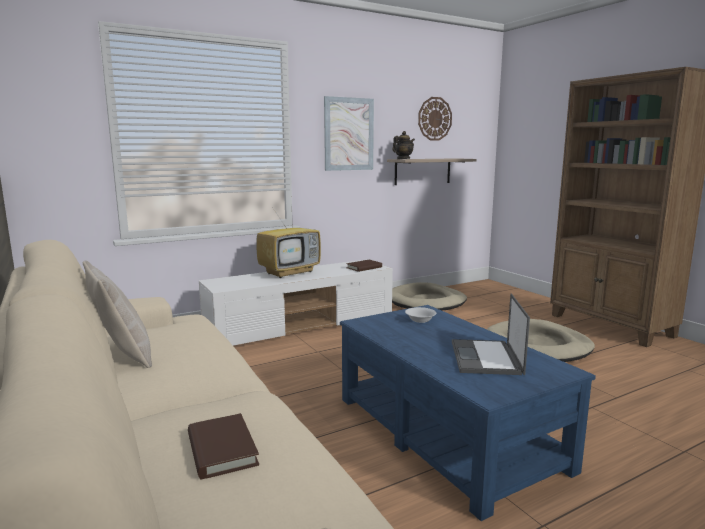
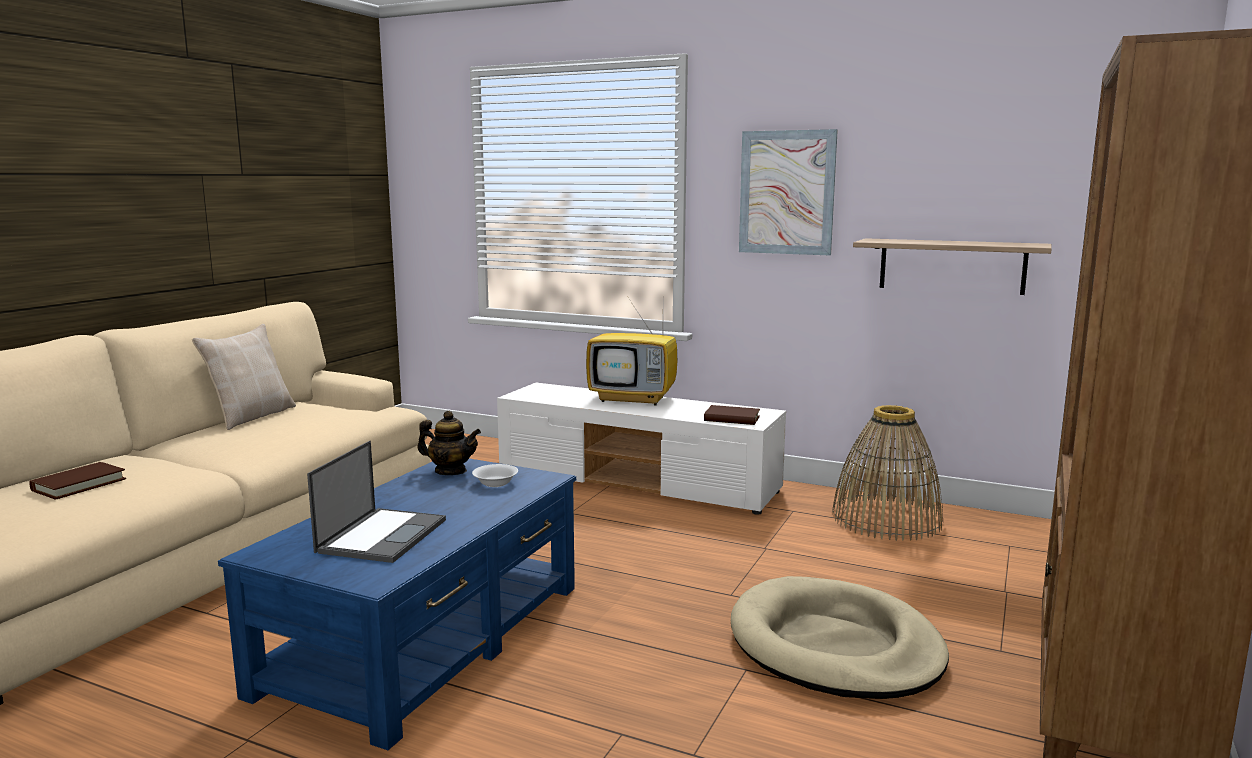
camera: 55 degrees right, 0 degrees up
(403, 159) = (879, 240): teapot -> teapot (450, 471)
(426, 301) = (886, 519): beige dog bed -> basket
(434, 119) = (989, 160): wall clock -> none
(486, 358) = (382, 535): laptop -> laptop turned 135 degrees clockwise

